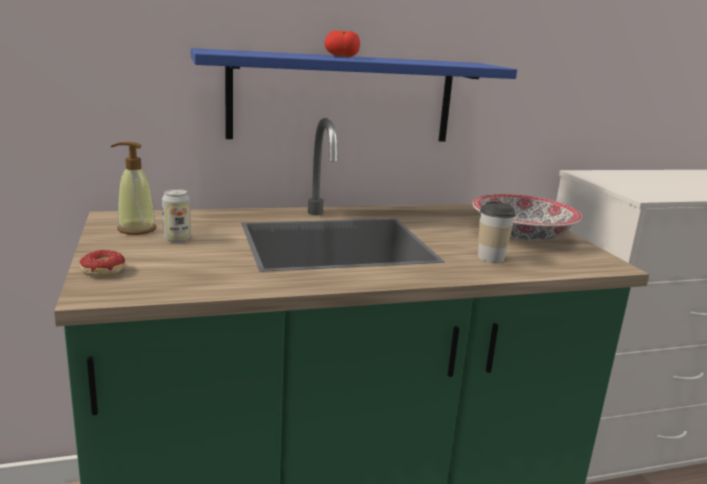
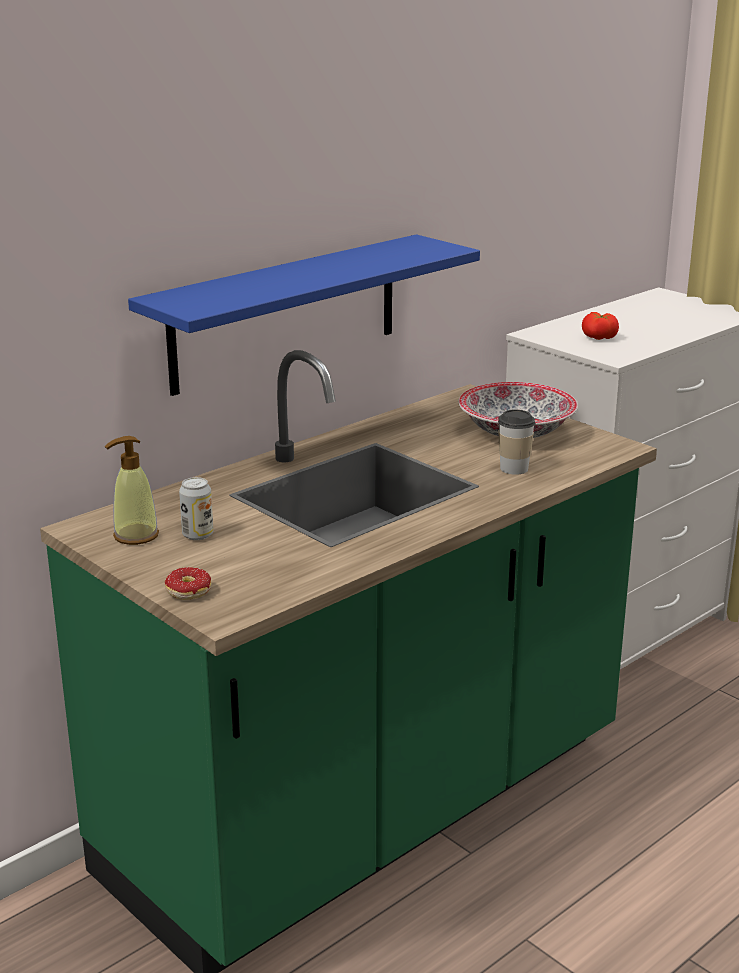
camera: 25 degrees left, 5 degrees up
(341, 56) = (296, 271): tomato -> tomato (599, 338)

